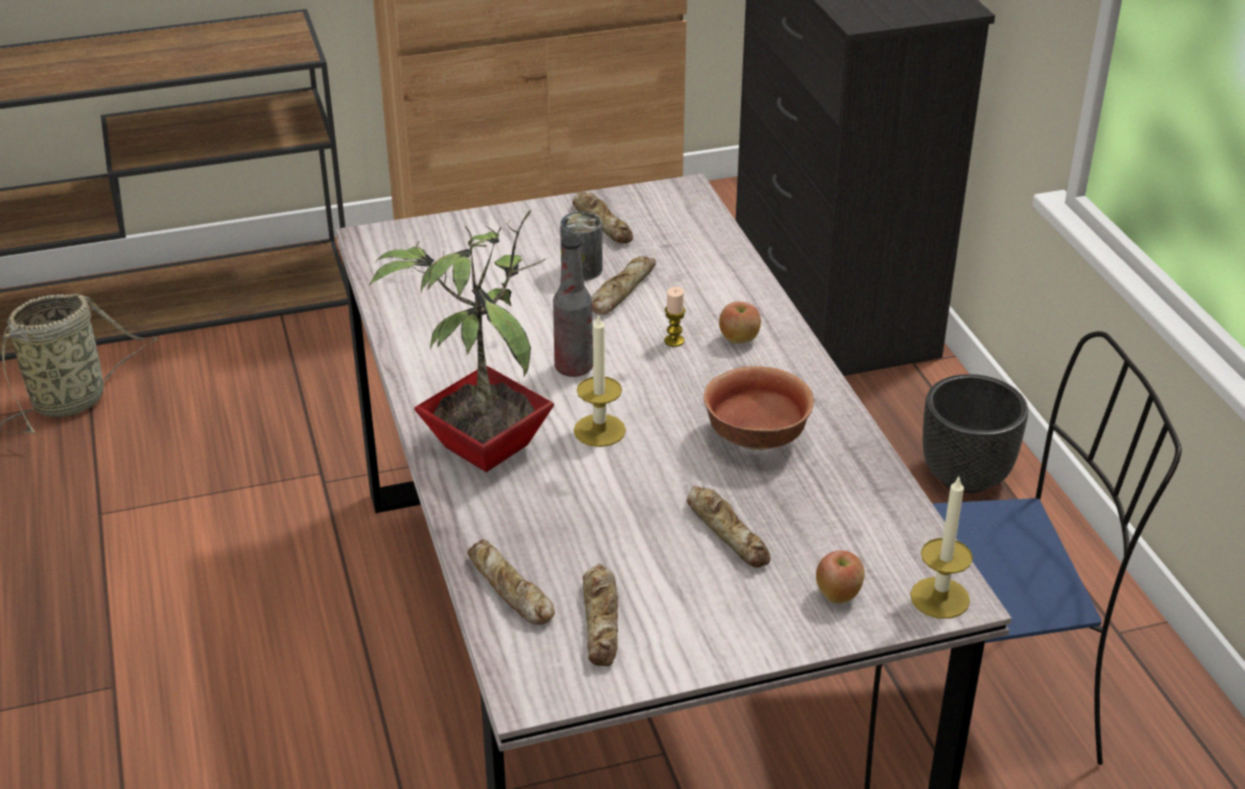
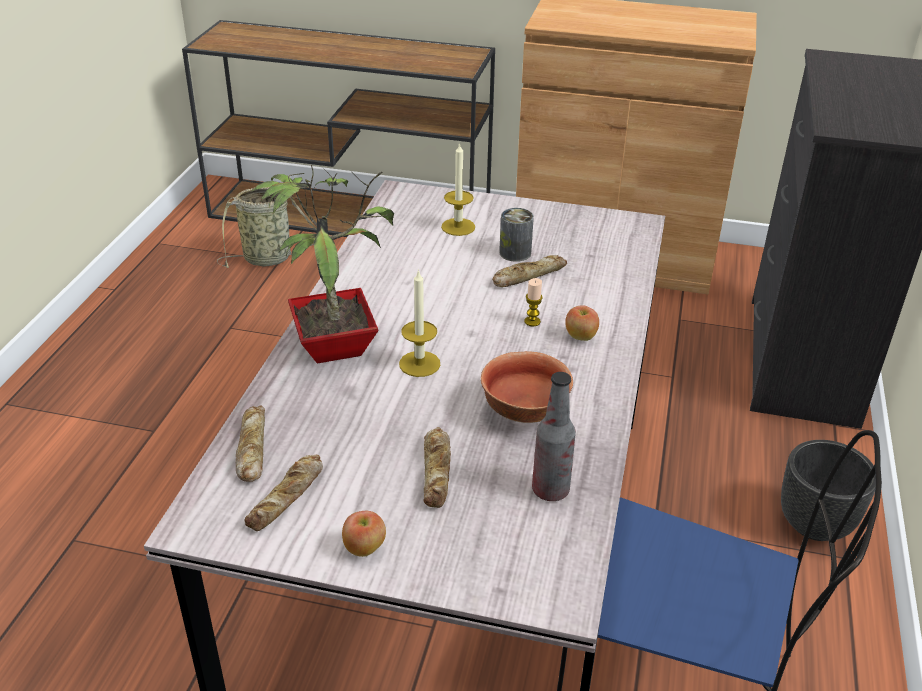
camera: 30 degrees right, 0 degrees up
(574, 368) = (444, 316): bottle -> bottle (550, 490)
(603, 223) = (559, 227): bread -> none
(838, 595) = (473, 555): apple -> apple (365, 549)
(940, 598) = (550, 594): candle -> candle (458, 227)

